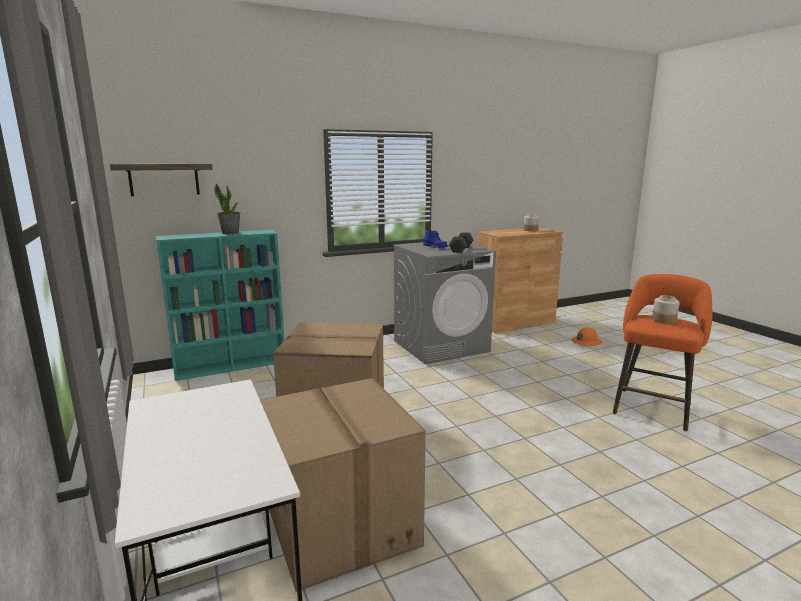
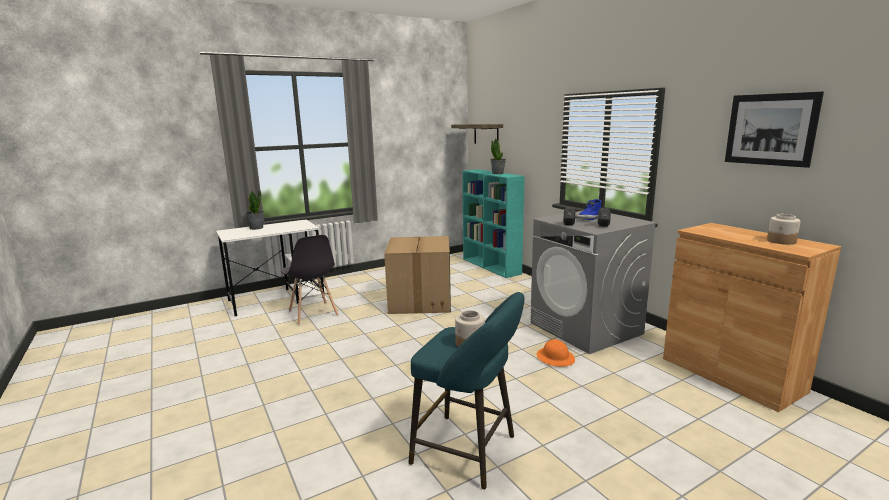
camera: 85 degrees right, 0 degrees up
(168, 459) = (256, 228): none -> potted plant
(343, 525) = (313, 314): cardboard box -> grey chair
(500, 165) = (770, 129): none -> picture
(586, 342) = (698, 433): orange hard hat -> orange hard hat (555, 358)
(652, 407) = (469, 452): orange stool -> turquoise stool

